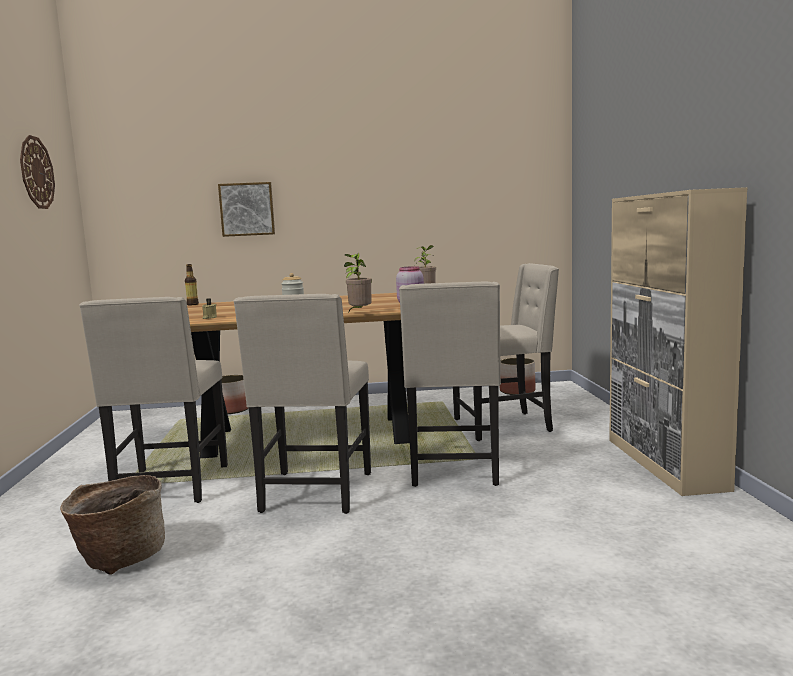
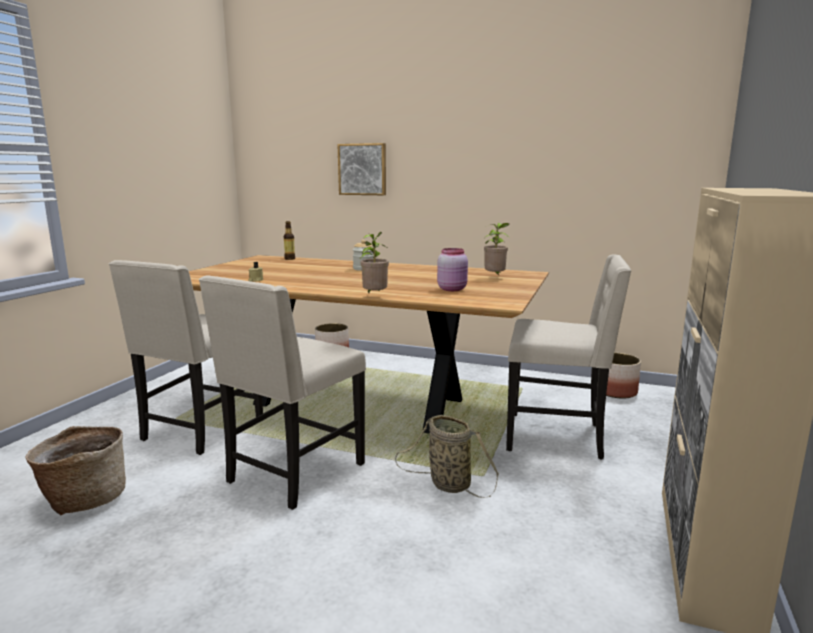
camera: 25 degrees right, 5 degrees up
(36, 172) = (172, 133): wall clock -> none
(455, 469) = (447, 484): beige chair -> basket

